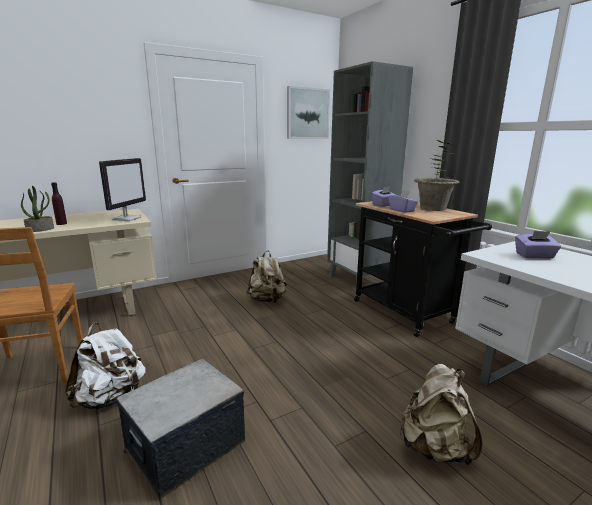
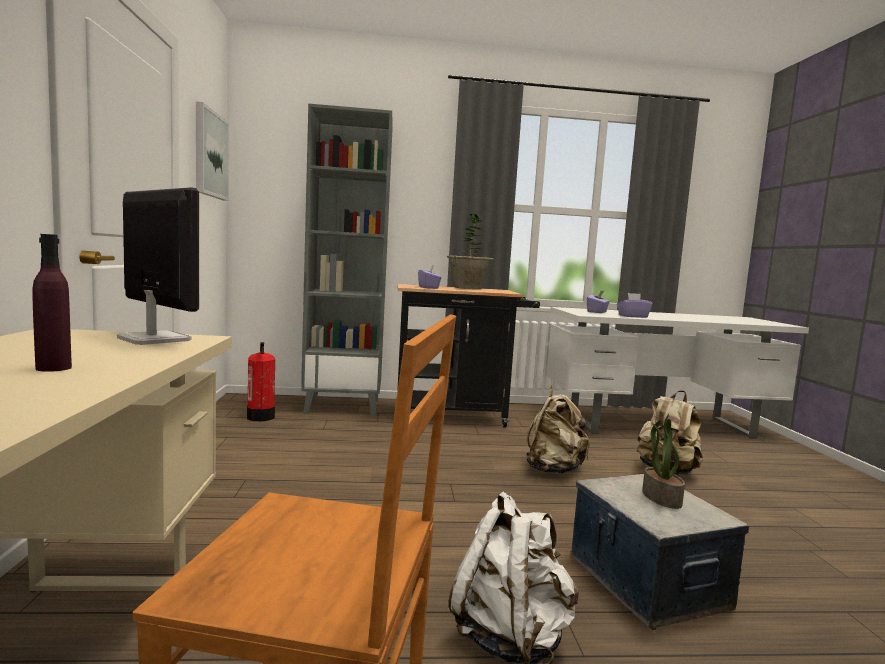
camera: 65 degrees left, 10 degrees down
(40, 229) = (84, 382): potted plant -> potted plant (660, 498)
(267, 300) = (320, 461): beige backpack -> beige backpack (553, 470)
(308, 270) = (261, 417): none -> fire extinguisher
(402, 210) = (465, 290): purple tissue box -> purple tissue box (632, 316)

